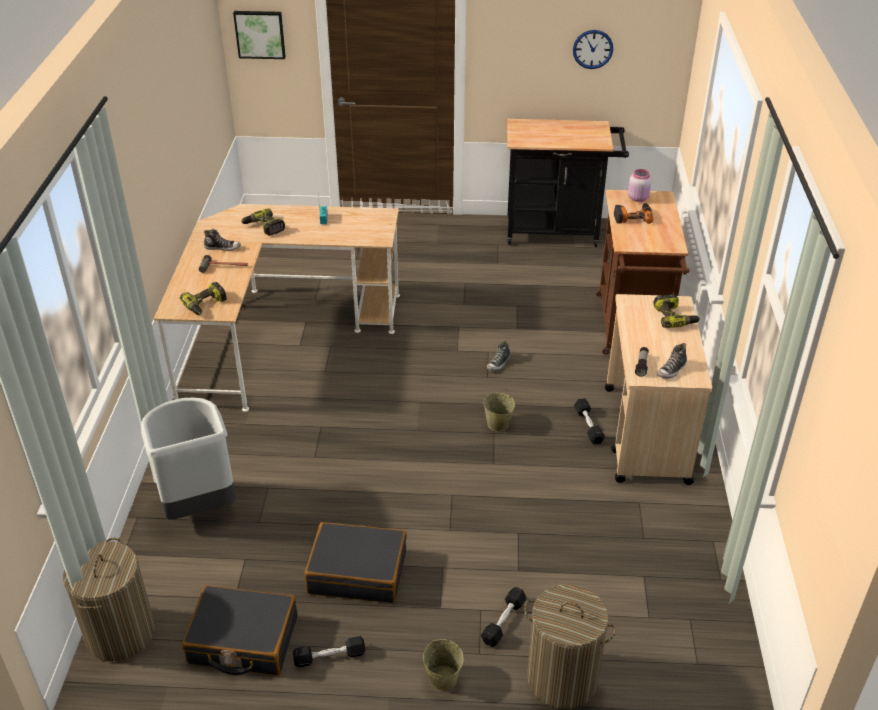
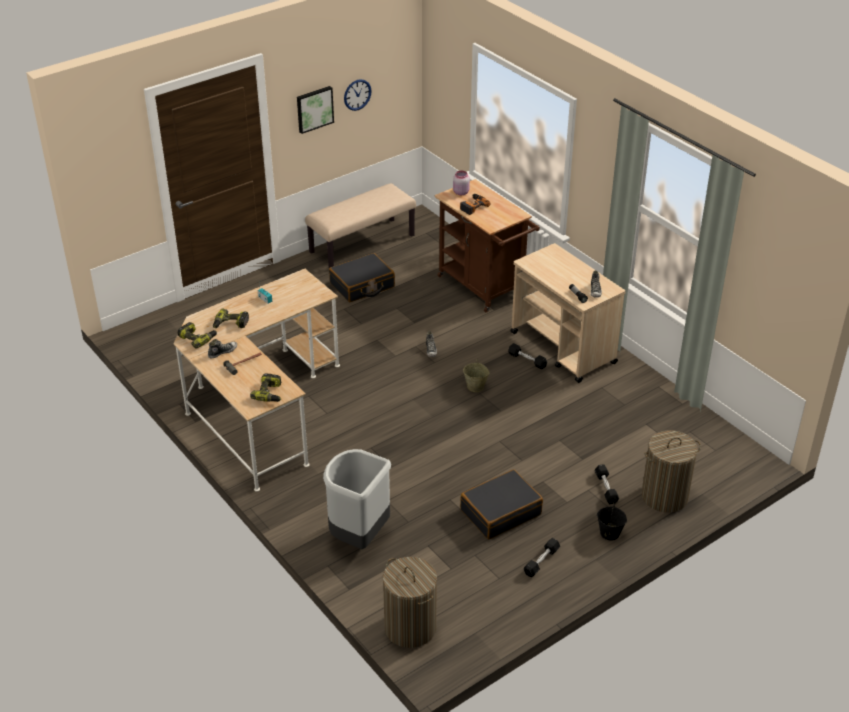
camera: 40 degrees left, 0 degrees up
(243, 641) = (485, 585): black suitcase -> black suitcase (362, 285)
(260, 34) = (107, 172): picture -> picture (314, 109)
(442, 677) = (609, 533): beige bucket -> black bucket
(558, 231) = (362, 244): black cart -> beige bench
(674, 317) = (561, 260): power drill -> power drill (198, 338)

